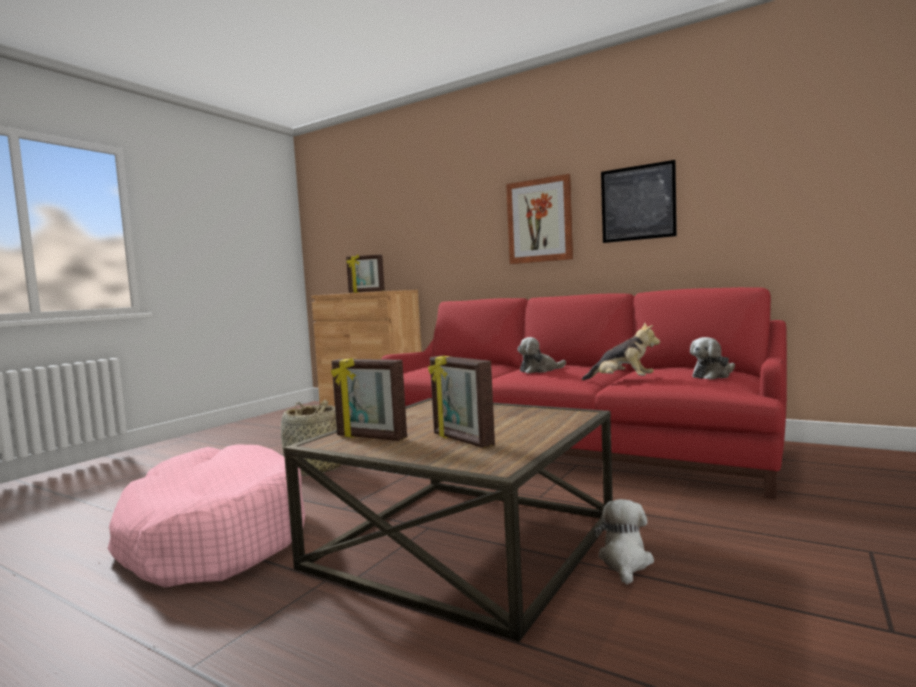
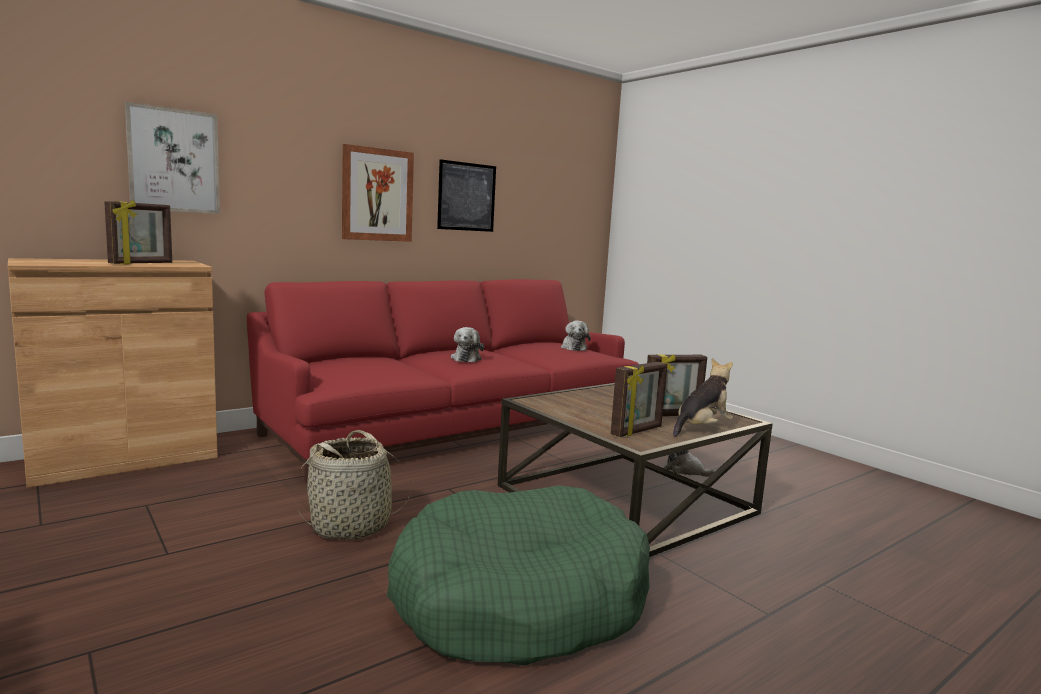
camera: 70 degrees left, 5 degrees up
(214, 536) = (519, 600): pink dog bed -> green dog bed
(407, 226) = (174, 160): none -> picture
(622, 381) = (543, 359): plush toy -> plush toy (701, 428)

